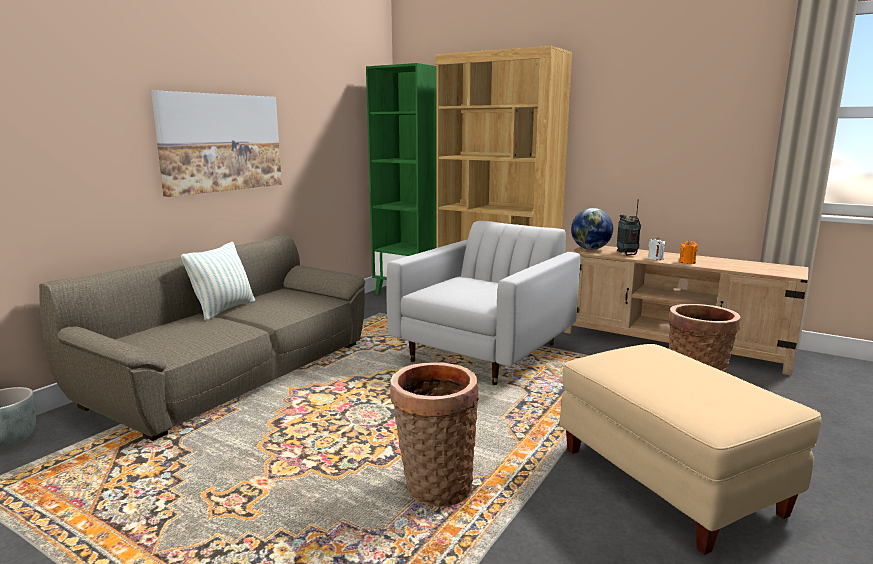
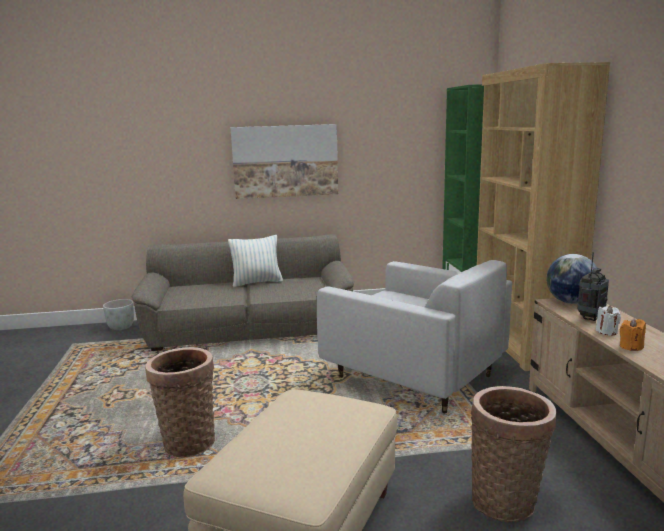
camera: 50 degrees right, 0 degrees up
(485, 353) = (414, 377): white armchair -> white armchair turned 45 degrees clockwise

